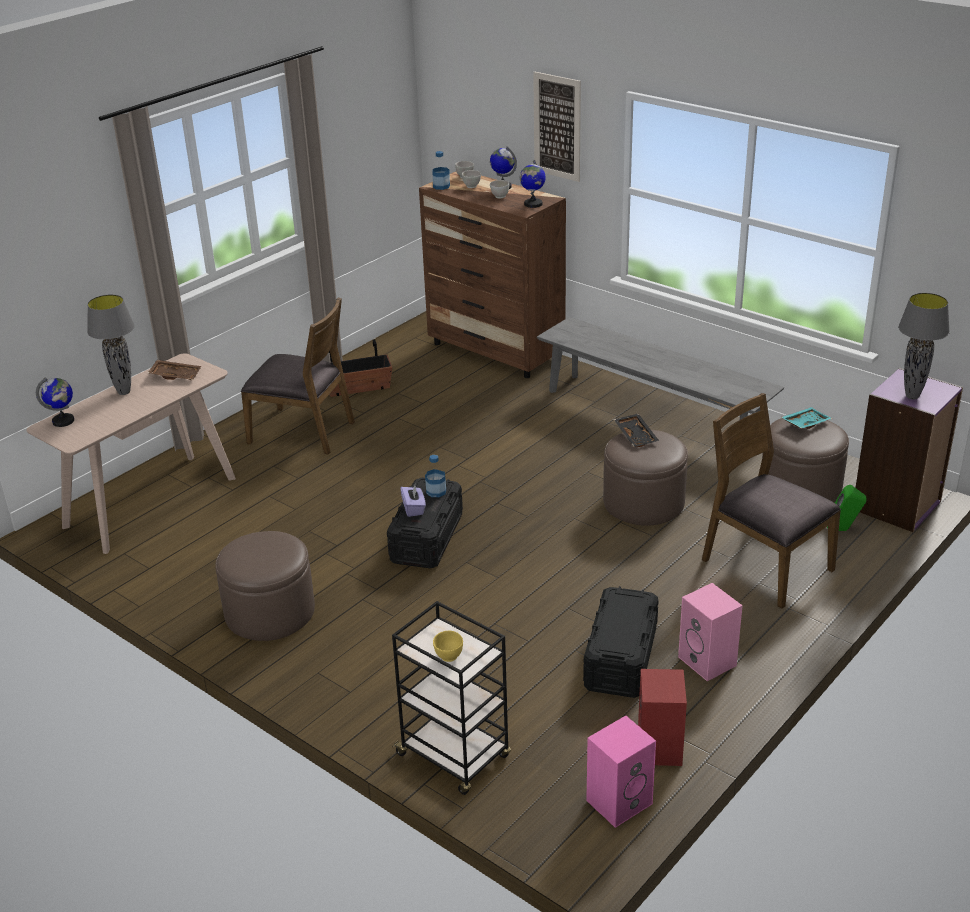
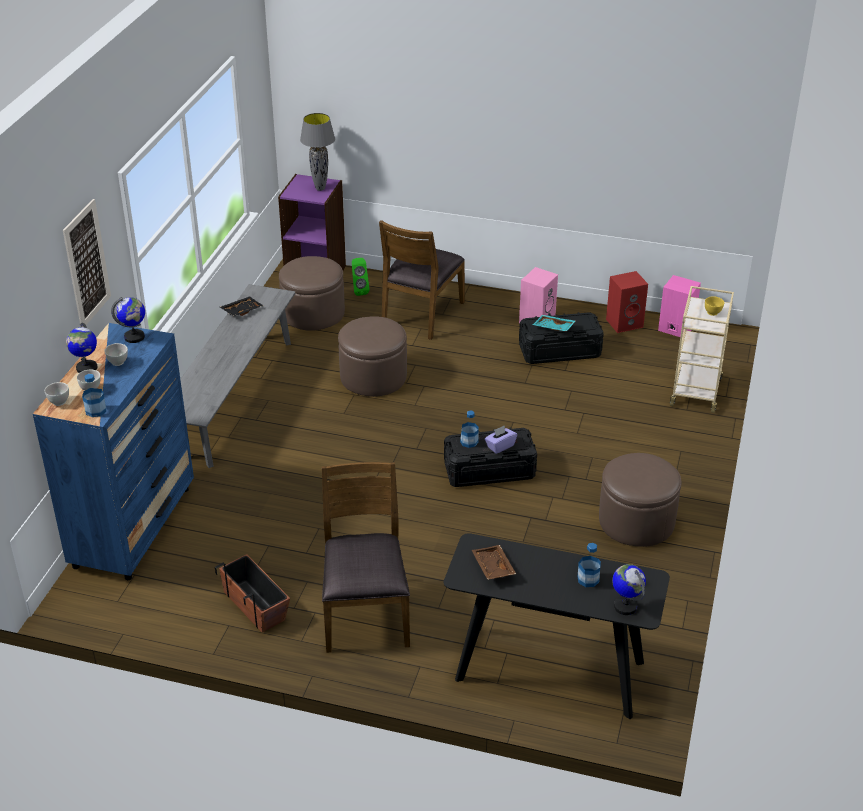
camera: 115 degrees left, 5 degrees up
(111, 413) = (588, 579): none -> bottle
(123, 392) = (547, 590): grey table lamp -> none
(150, 502) = (549, 671): beige console table -> black console table
(454, 756) = (695, 391): black cart -> beige cart
(496, 351) = (134, 526): brown dresser -> blue dresser
(636, 435) = (359, 338): black tray -> black tray (241, 310)
(805, 423) = (299, 271): turquoise tray -> turquoise tray (553, 328)

